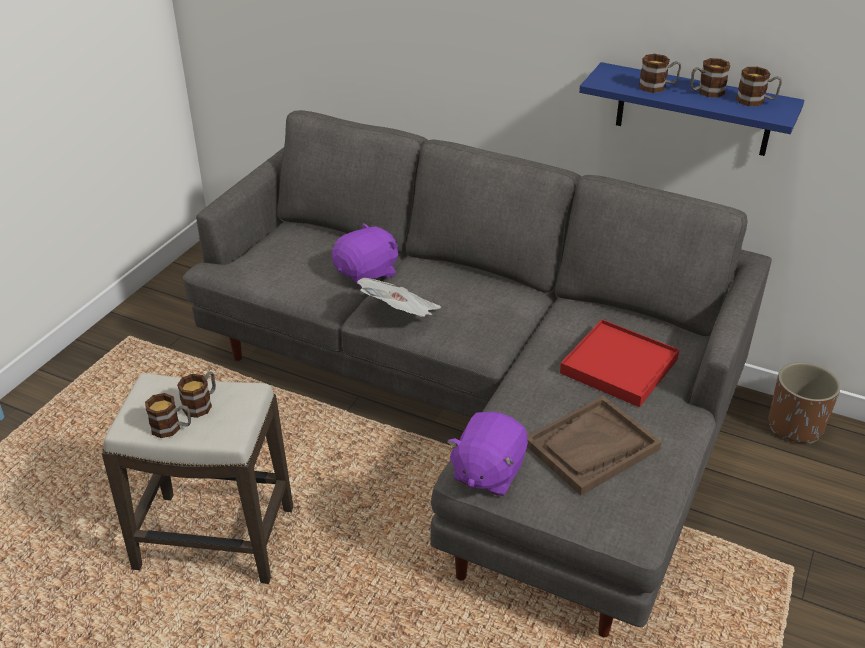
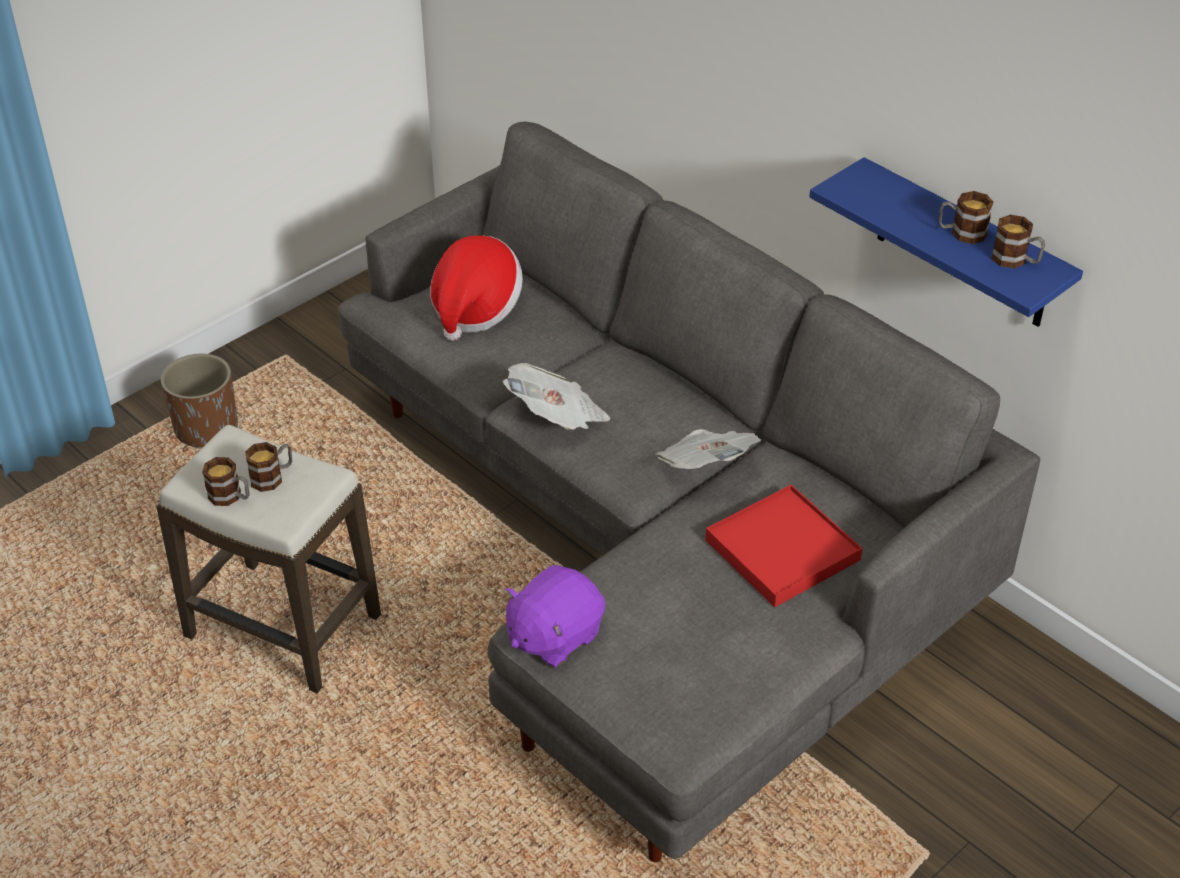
camera: 20 degrees right, 5 degrees up
(295, 255) = (475, 309): none -> hat
(367, 274) = (547, 354): purple plush toy -> none
(530, 323) = (706, 467): none -> newspaper
(591, 447) = (688, 640): brown tray -> none
(658, 87) = (906, 212): mug -> none
(795, 426) = (1050, 683): brown planter -> brown planter (206, 429)

